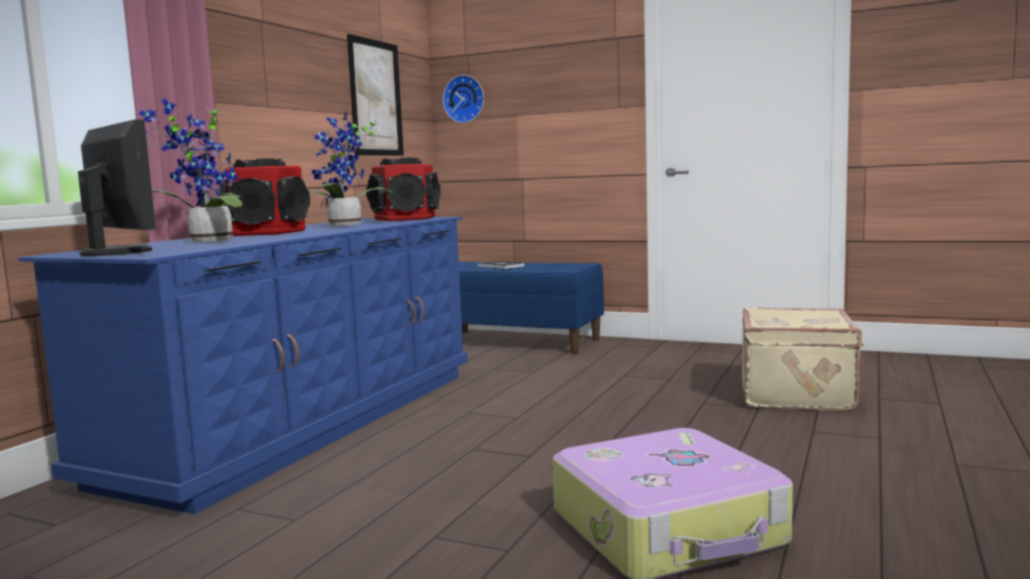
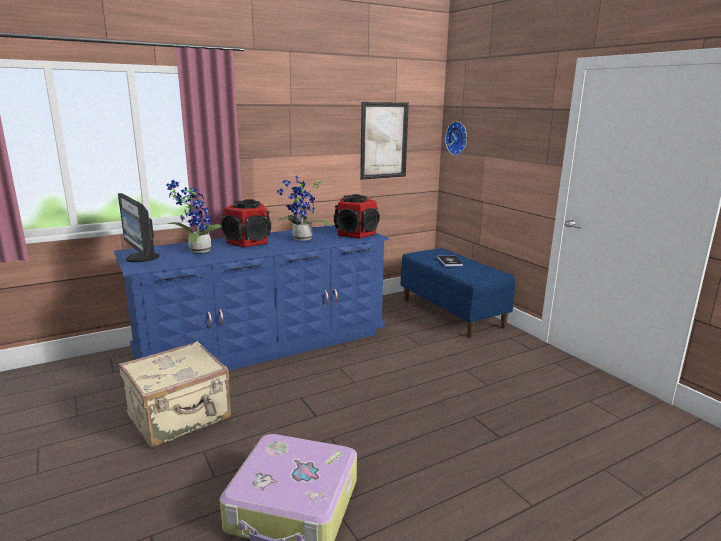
camera: 35 degrees right, 10 degrees up
(119, 252) = (141, 258): monitor -> monitor turned 150 degrees clockwise
(798, 394) = (550, 437): beige suitcase -> beige suitcase (180, 417)

